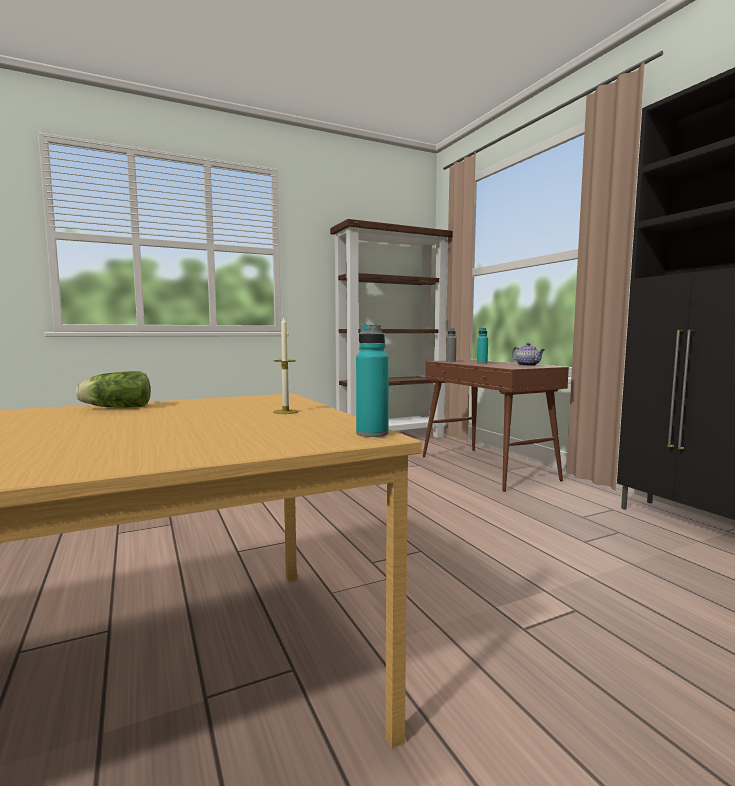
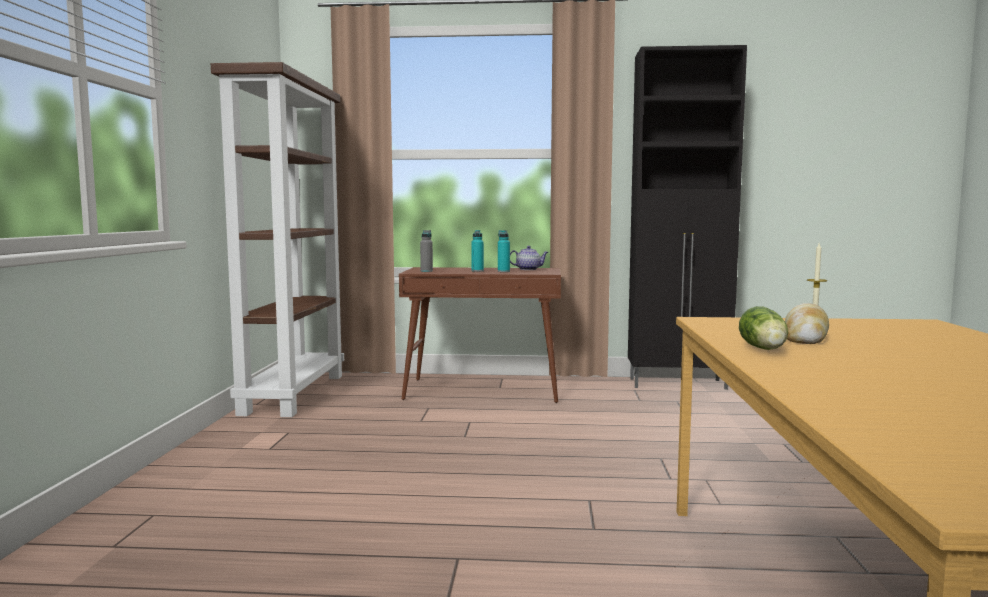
camera: 60 degrees left, 0 degrees up
(200, 412) = (805, 336): none -> bread
(372, 433) = (917, 321): turquoise bottle -> turquoise bottle (503, 271)

